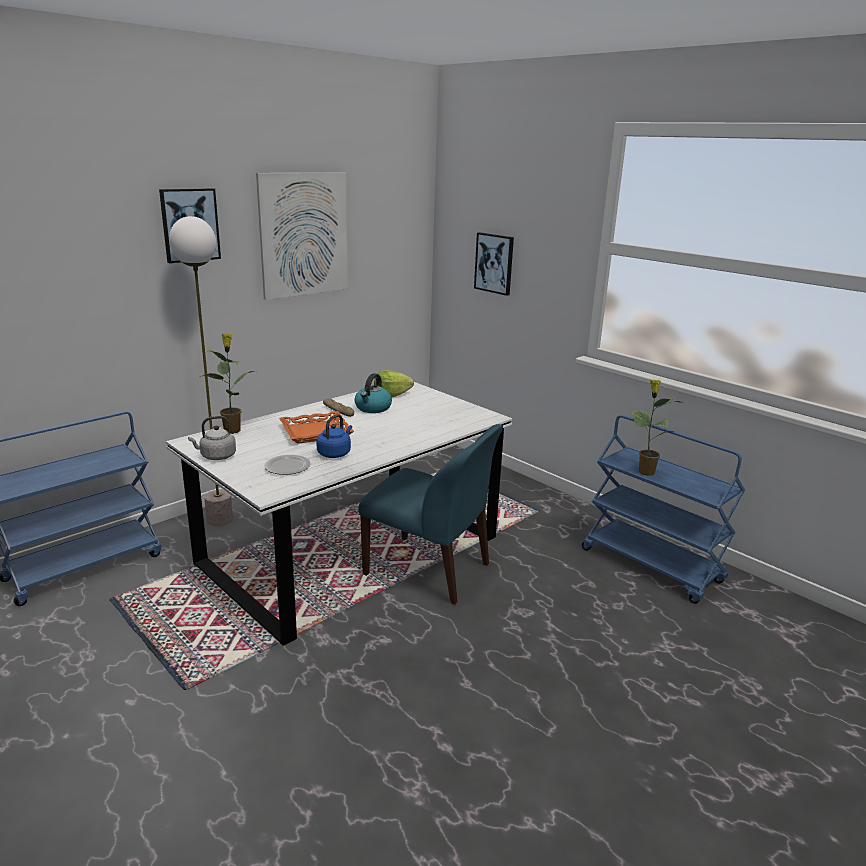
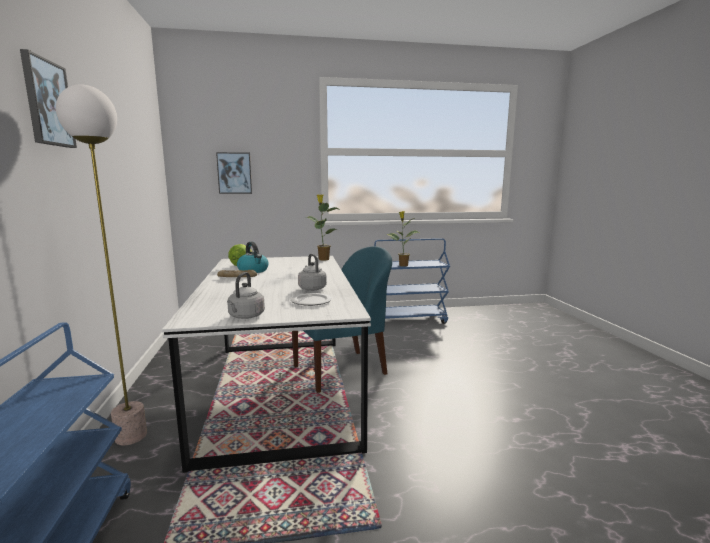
camera: 55 degrees left, 10 degrees down
(232, 430) = (199, 305): potted plant -> potted plant (323, 259)
(304, 235) = (114, 140): picture -> none
(316, 432) = (263, 286): orange tray -> none
(335, 453) = (311, 288): blue kettle -> grey kettle

